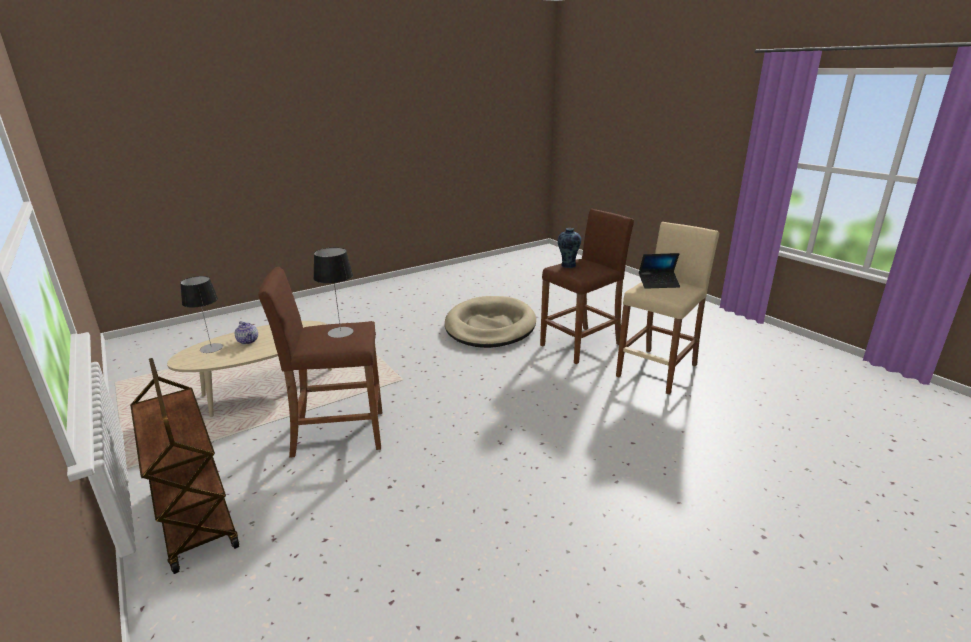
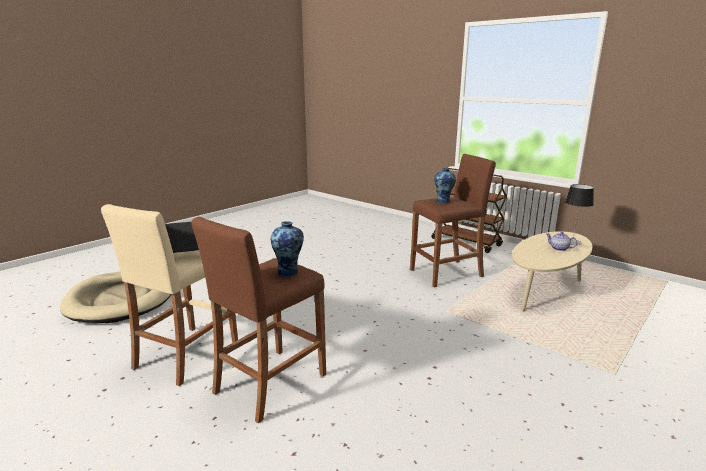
camera: 165 degrees right, 5 degrees down
(340, 332) = (443, 202): table lamp -> vase
(490, 326) = (410, 403): beige dog bed -> beige dog bed (122, 299)

